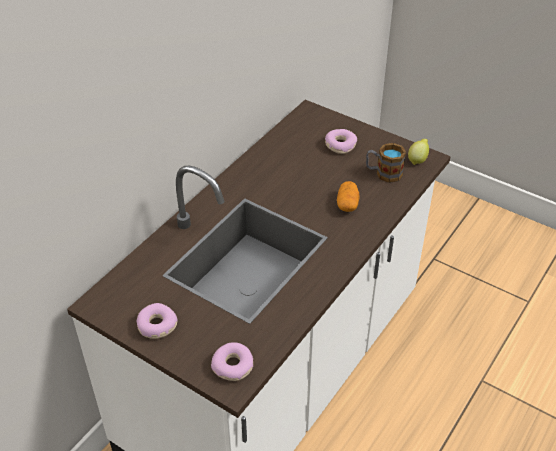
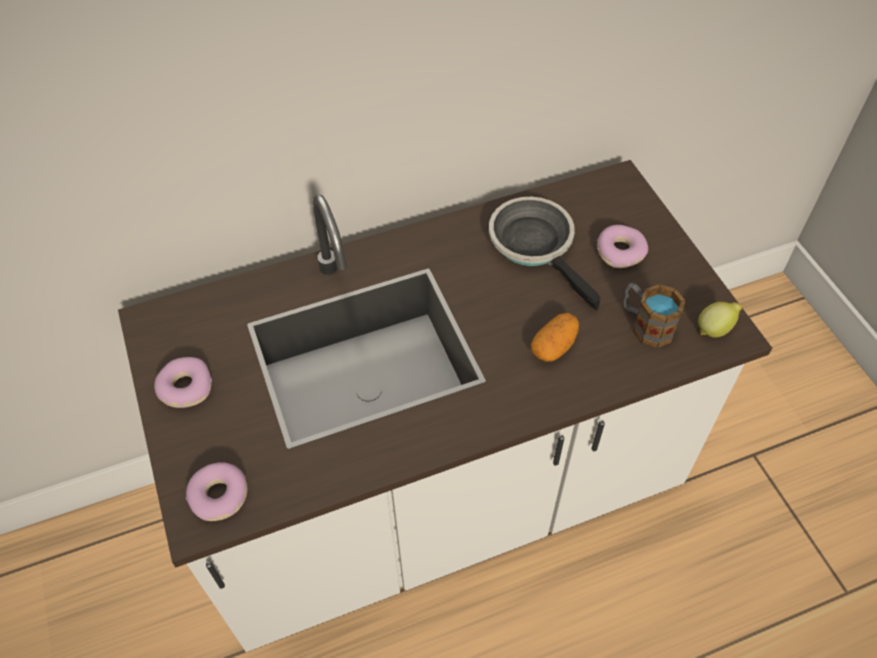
camera: 35 degrees right, 10 degrees up
(293, 161) = (536, 245): none -> frying pan

